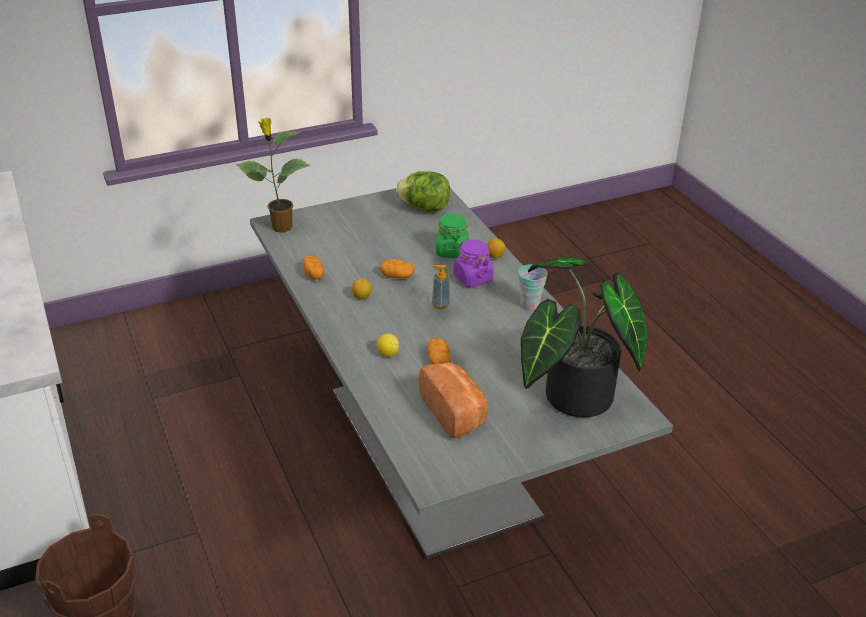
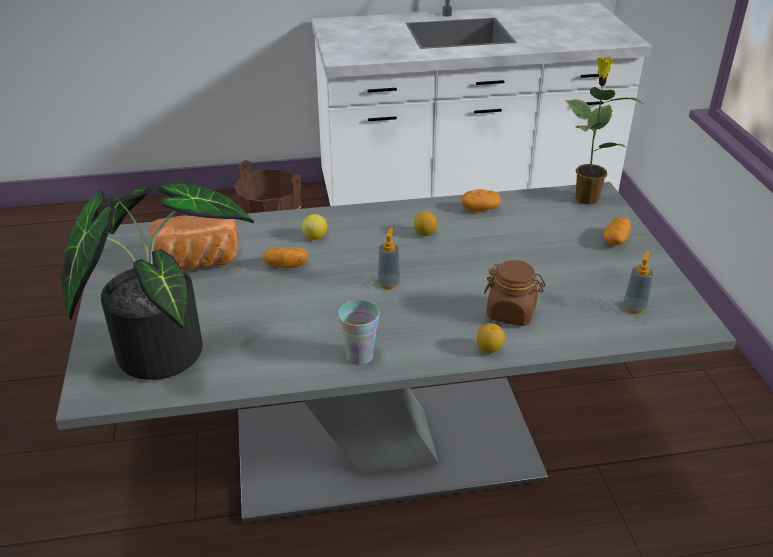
camera: 105 degrees right, 0 degrees up
(397, 276) = (461, 261): potato -> potato (616, 240)
(424, 208) = (634, 307): lettuce -> soap dispenser
(452, 251) = (511, 312): green jar -> brown jar
(472, 278) = (439, 318): purple jar -> none

